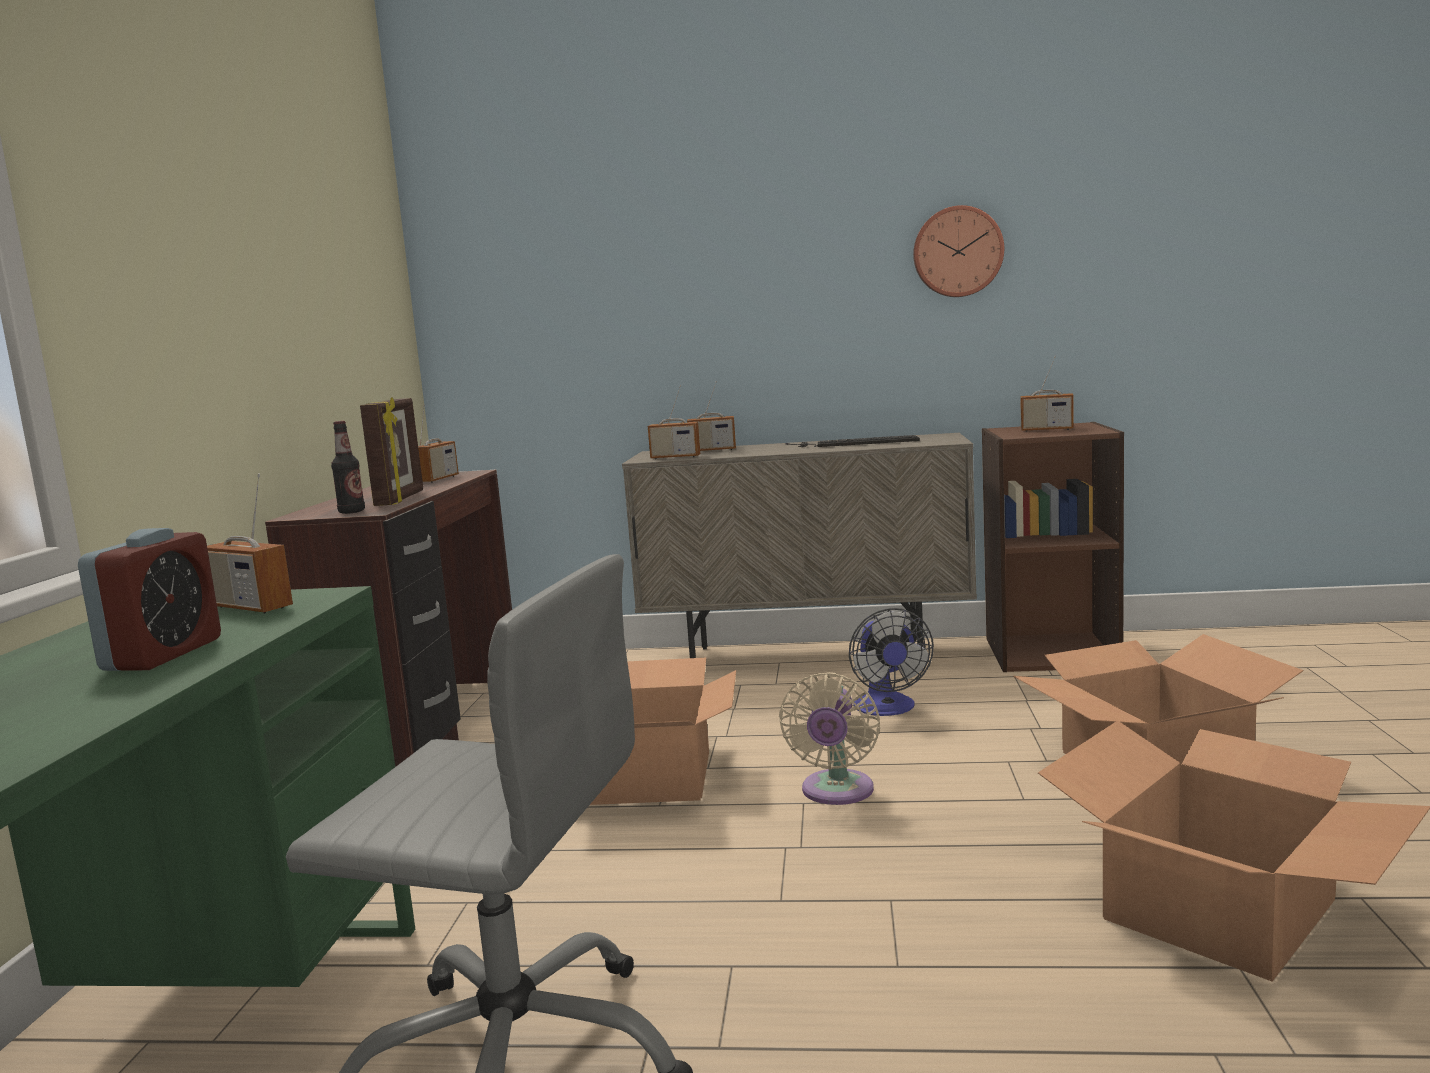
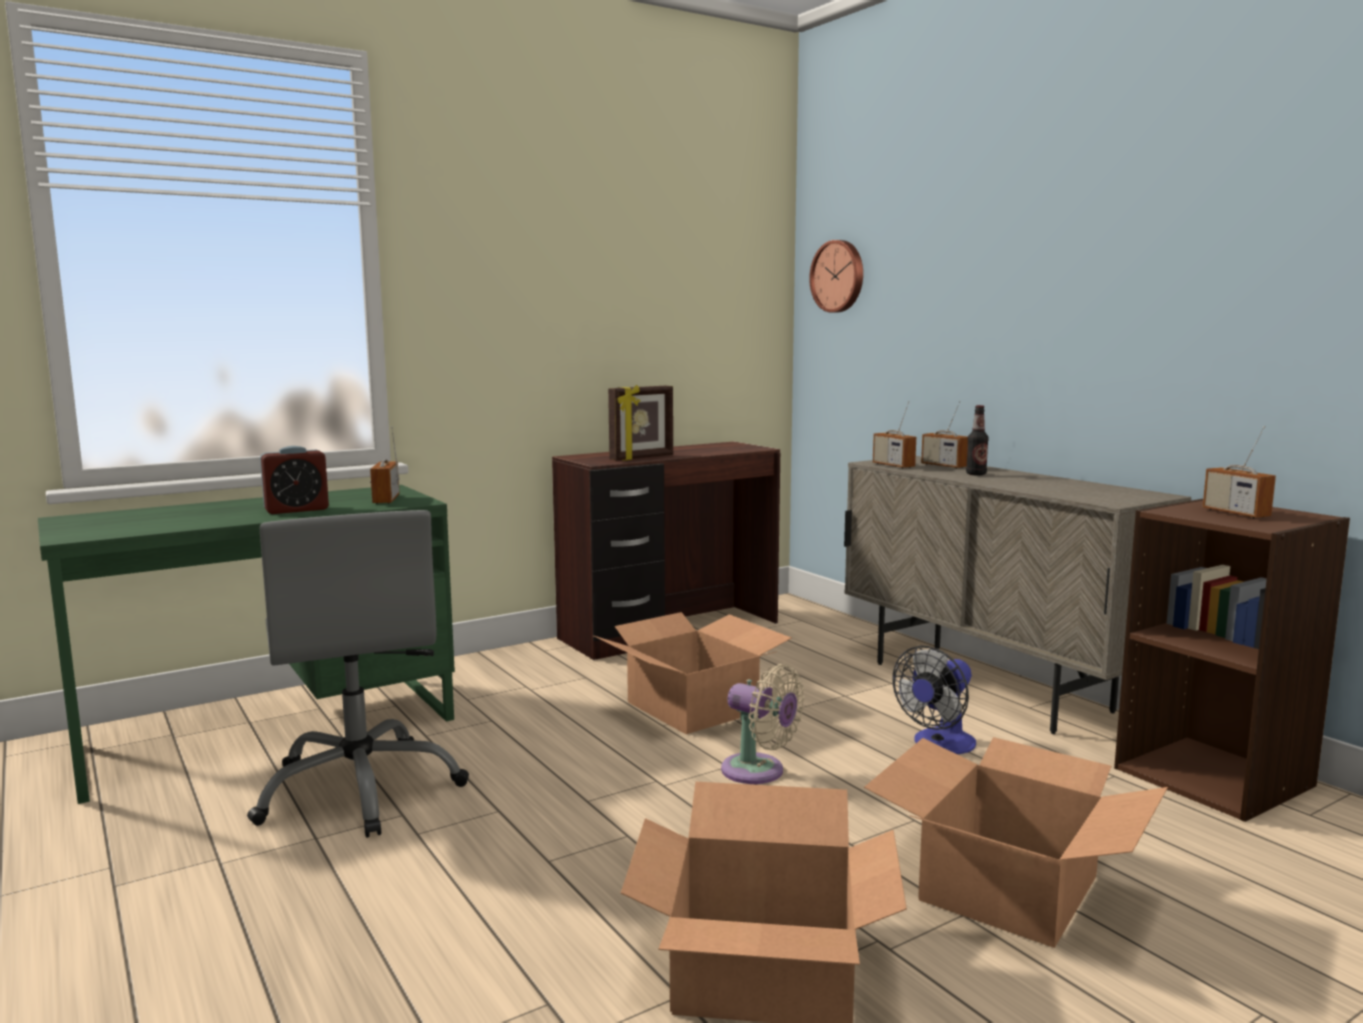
camera: 50 degrees right, 0 degrees up
(351, 512) = (592, 460): bottle -> bottle (976, 474)
(438, 479) = (721, 449): radio -> none
(836, 792) = (758, 772): beige fan -> beige fan turned 120 degrees counterclockwise
(854, 443) = (1051, 484): keyboard -> none
(957, 252) = (1217, 289): wall clock -> wall clock (839, 276)

